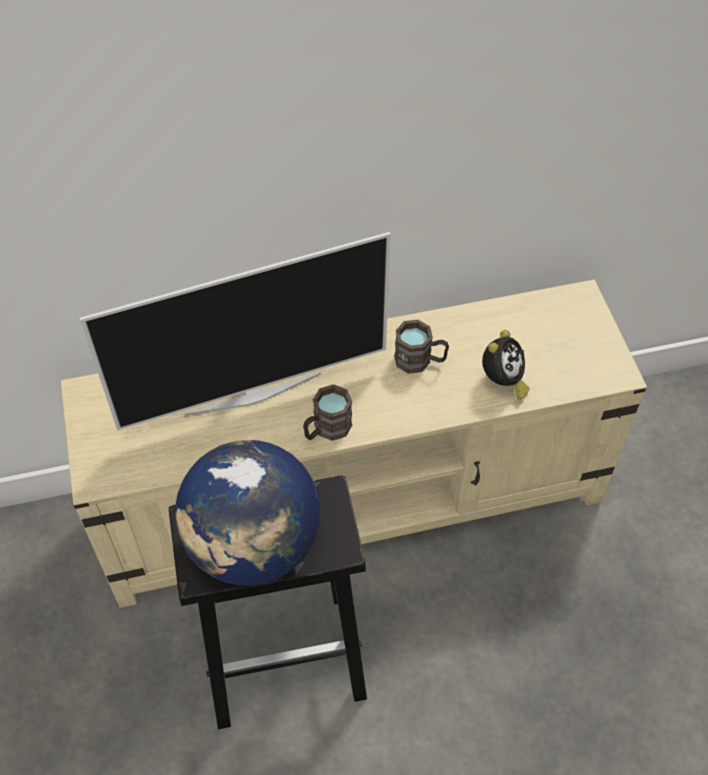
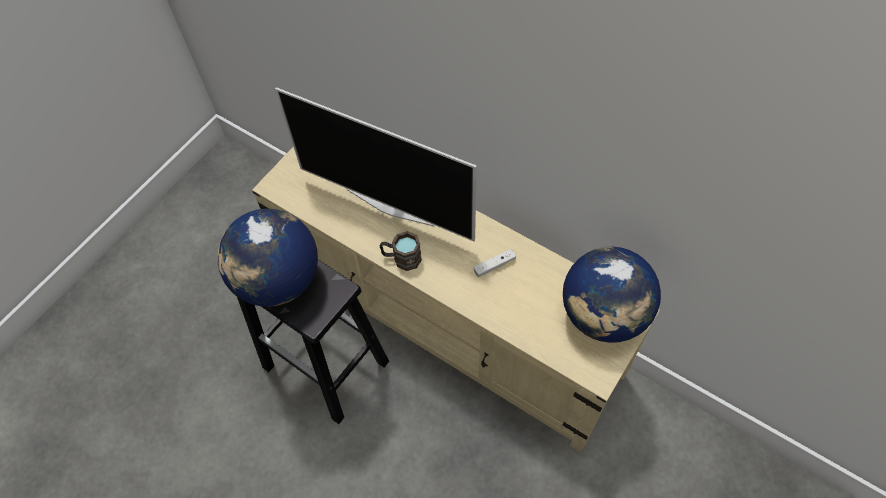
camera: 50 degrees right, 5 degrees up
(420, 360) = (494, 265): brown mug -> white game controller
(502, 382) = (524, 318): alarm clock -> none
(560, 321) = (603, 315): none -> globe

